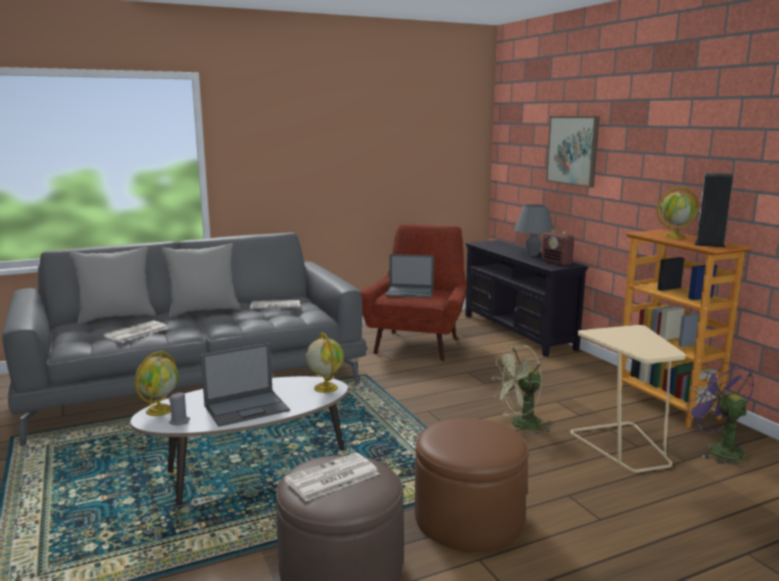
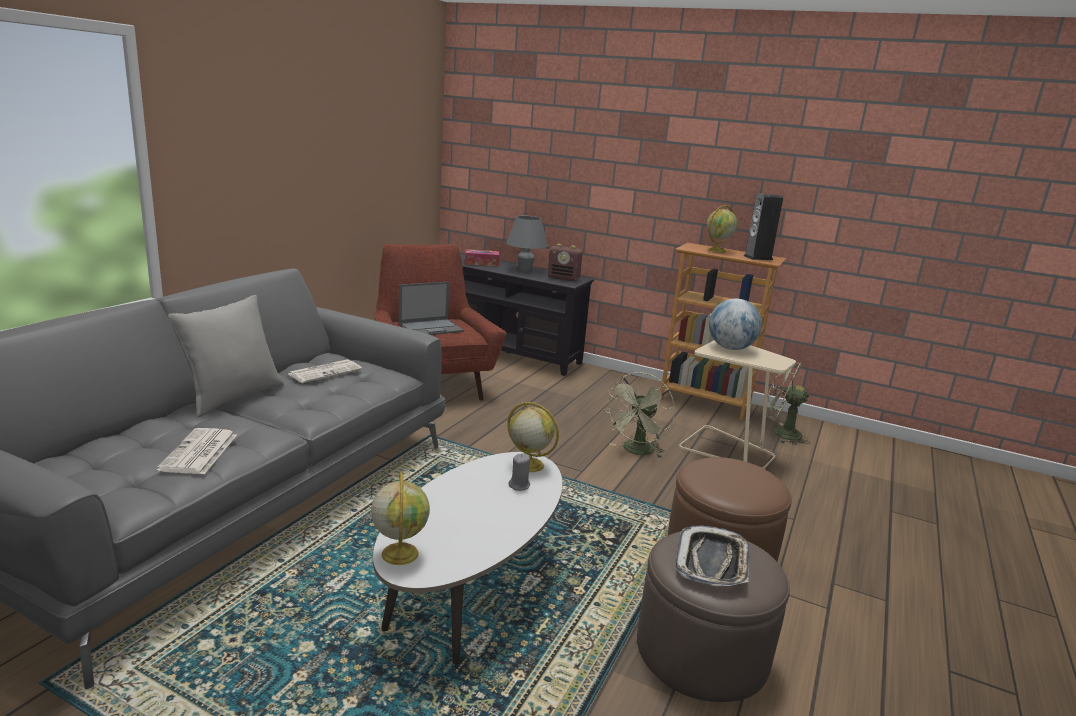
camera: 40 degrees left, 5 degrees up
(117, 317) = (112, 435): grey pillow -> none
(179, 421) = (452, 559): grey candle -> grey candle (519, 485)
(247, 408) = (495, 515): laptop -> none
(331, 478) = (712, 562): newspaper -> tray
(502, 247) = (481, 263): none -> tissue box
(573, 150) = (570, 159): picture -> none
(625, 334) = (730, 348): none -> globe
(718, 449) = (780, 433): purple fan -> green fan

